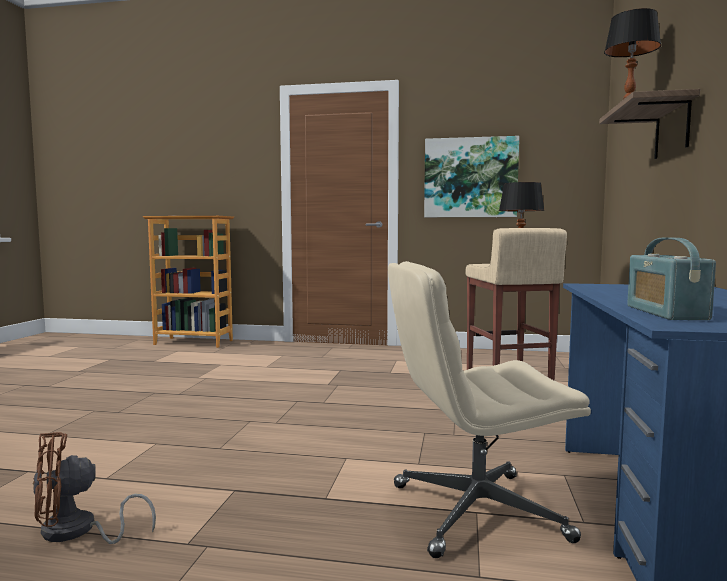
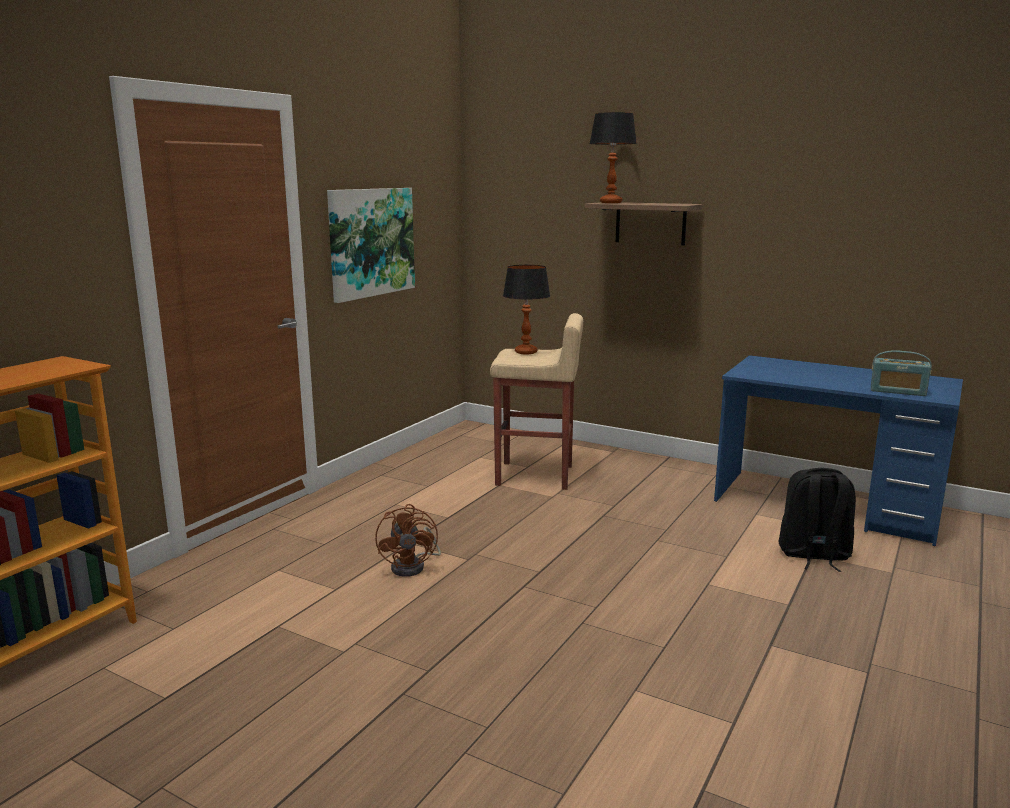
camera: 70 degrees left, 10 degrees up
(77, 532) = (855, 732): brown fan -> brown fan (413, 566)
(475, 513) = (813, 555): beige office chair -> black backpack

